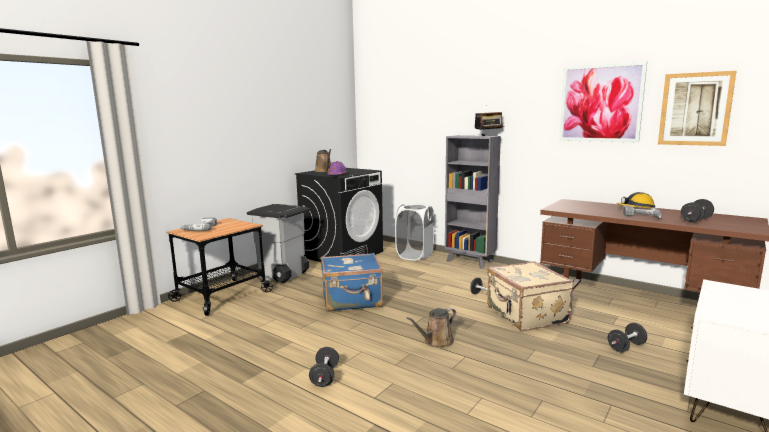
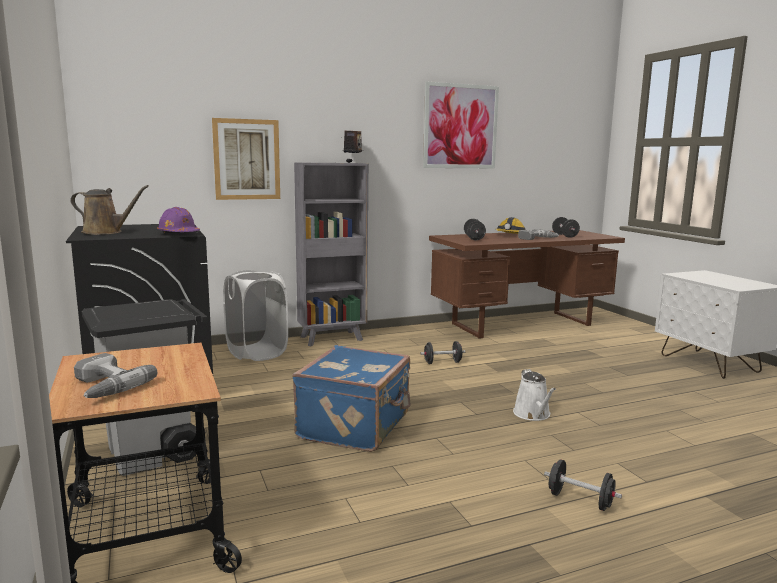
camera: 60 degrees left, 0 degrees up
(436, 342) = (533, 414): brown watering can -> white watering can
(525, 315) = (508, 363): beige suitcase -> none
(626, 347) = (601, 355): black dumbbell -> black dumbbell (474, 238)
(695, 109) = (532, 136): picture -> picture (247, 159)

